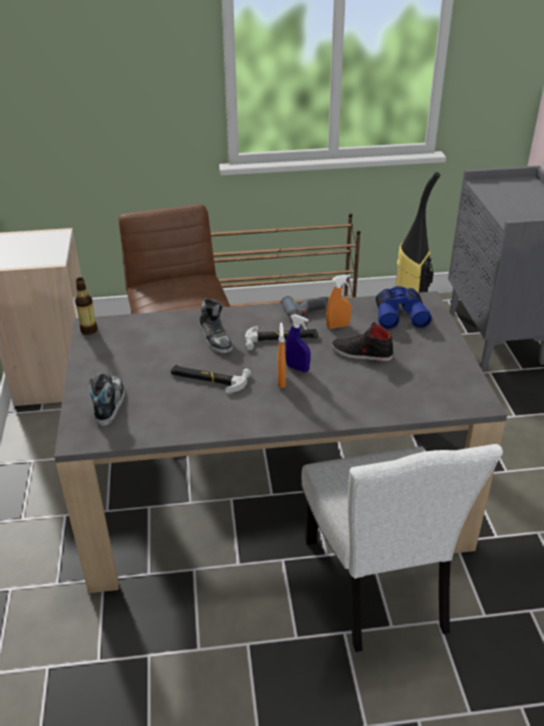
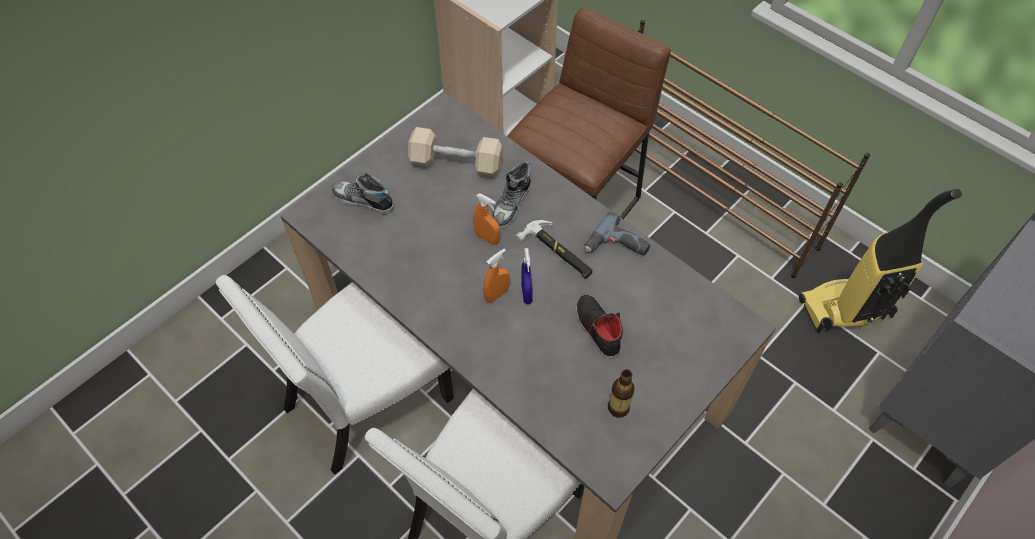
camera: 50 degrees right, 20 degrees up
(89, 330) = (439, 115): bottle -> bottle (618, 408)
(109, 404) = (363, 200): shoe -> shoe turned 120 degrees counterclockwise
(144, 343) = (456, 163): none -> beige dumbbell
(202, 603) = (369, 397): none -> white chair
(209, 378) = (452, 241): hammer -> none
(338, 326) = (621, 282): orange spray bottle -> orange spray bottle (487, 238)
(399, 314) = (694, 320): blue binoculars -> none

